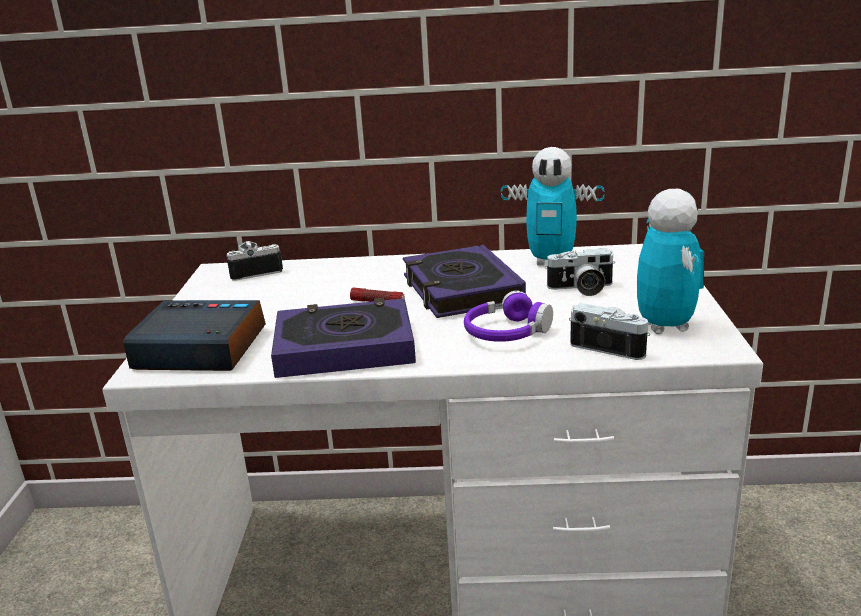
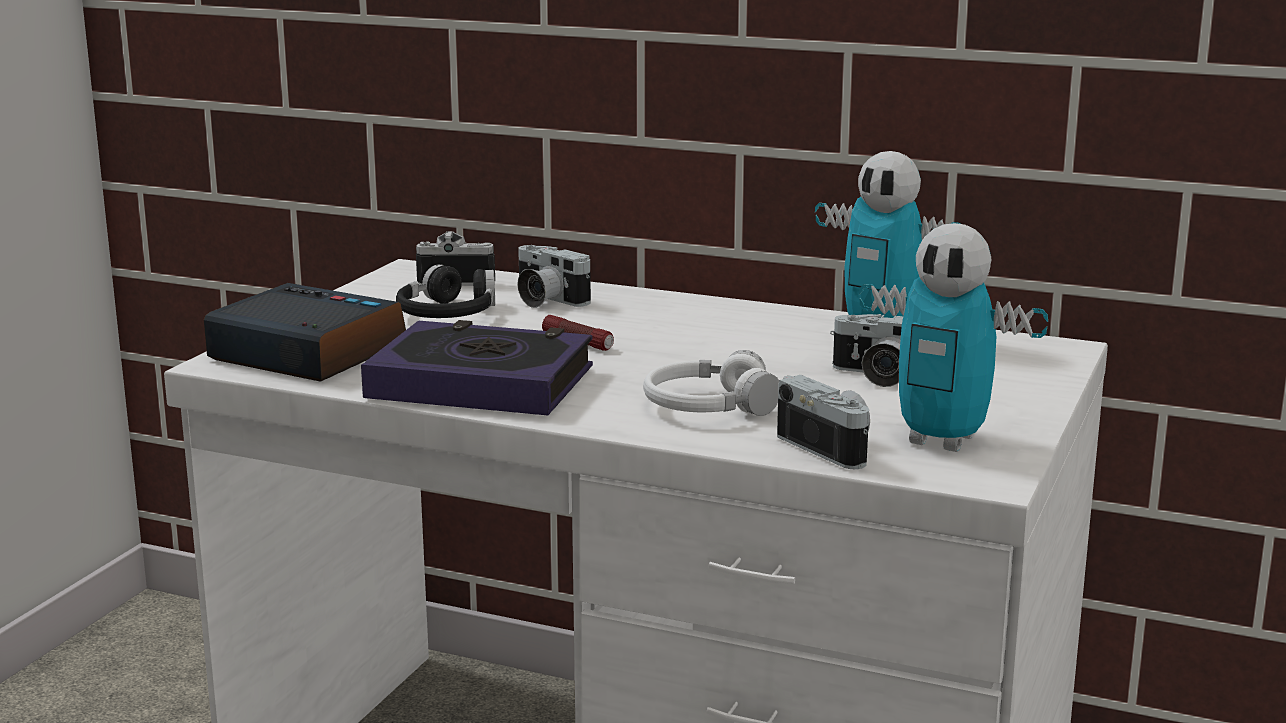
camera: 20 degrees right, 5 degrees down
(273, 298) = (448, 314): none -> black headphones
(327, 276) = (545, 300): none -> camera
(461, 290) = (707, 347): book -> none
(506, 332) = (709, 406): purple headphones -> white headphones
(665, 326) = (942, 440): toy robot -> toy robot turned 105 degrees clockwise

